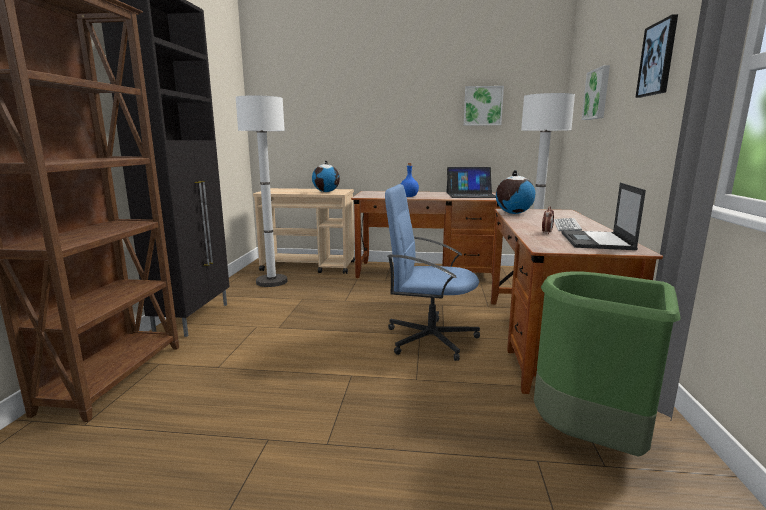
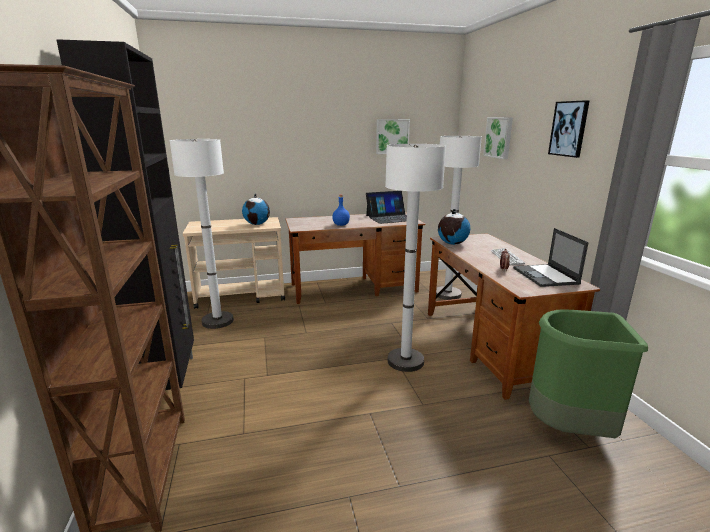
camera: 20 degrees left, 5 degrees up
(429, 339) = (405, 361): blue office chair -> white floor lamp

